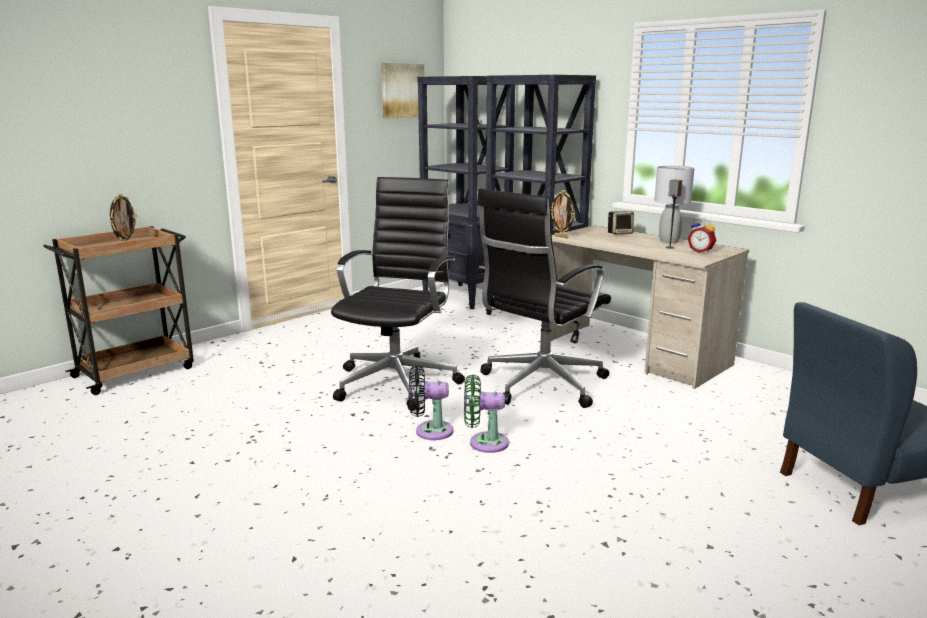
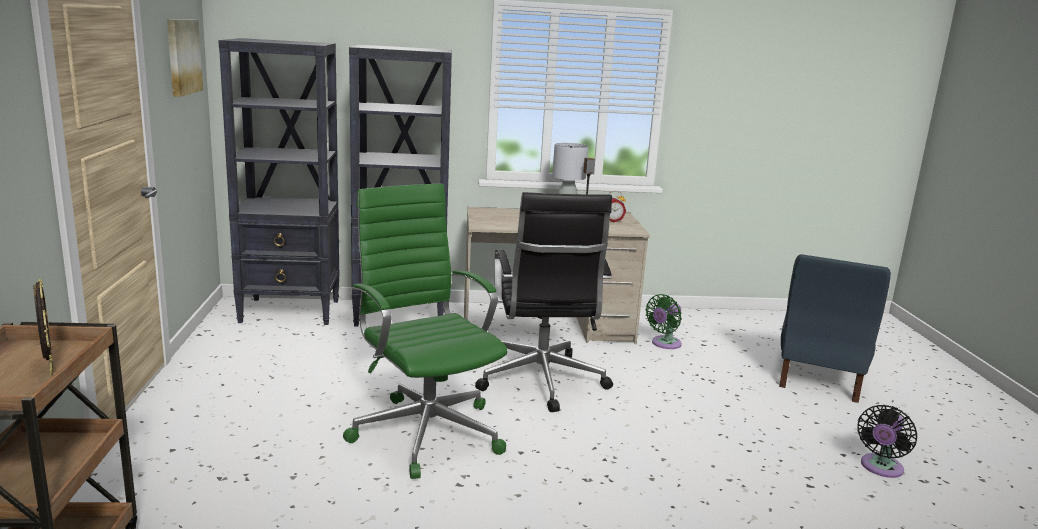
camera: 50 degrees left, 0 degrees up
(398, 381) = (426, 431): black office chair -> green office chair
(430, 431) = (553, 465): black fan -> black fan (880, 468)
(484, 443) = (609, 453): green fan -> green fan (664, 344)
(562, 237) = (483, 225): picture frame -> none
(620, 233) = (512, 212): speaker -> none

